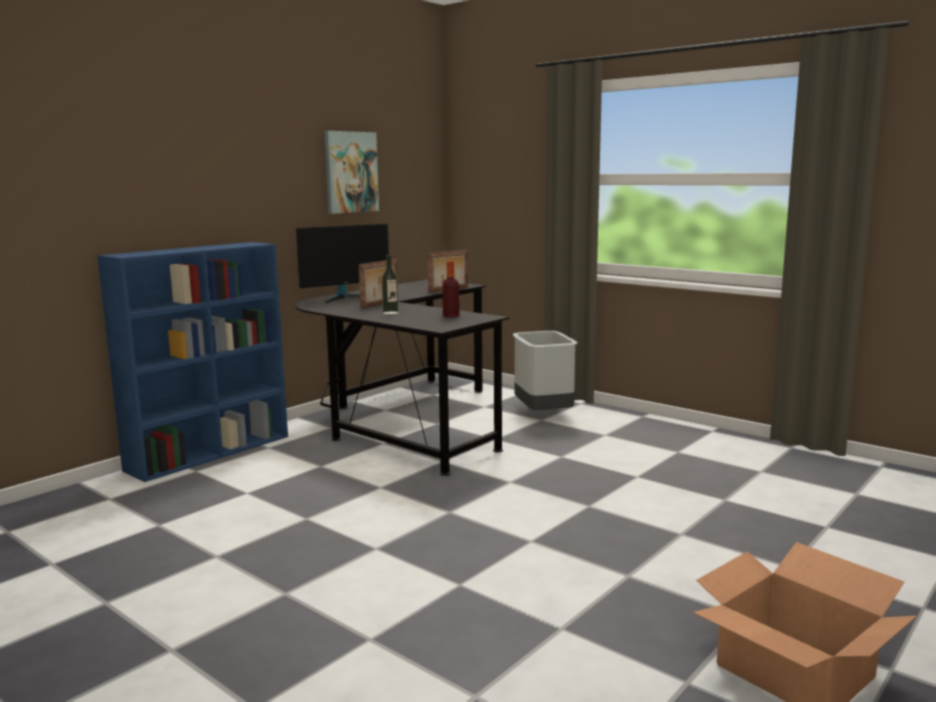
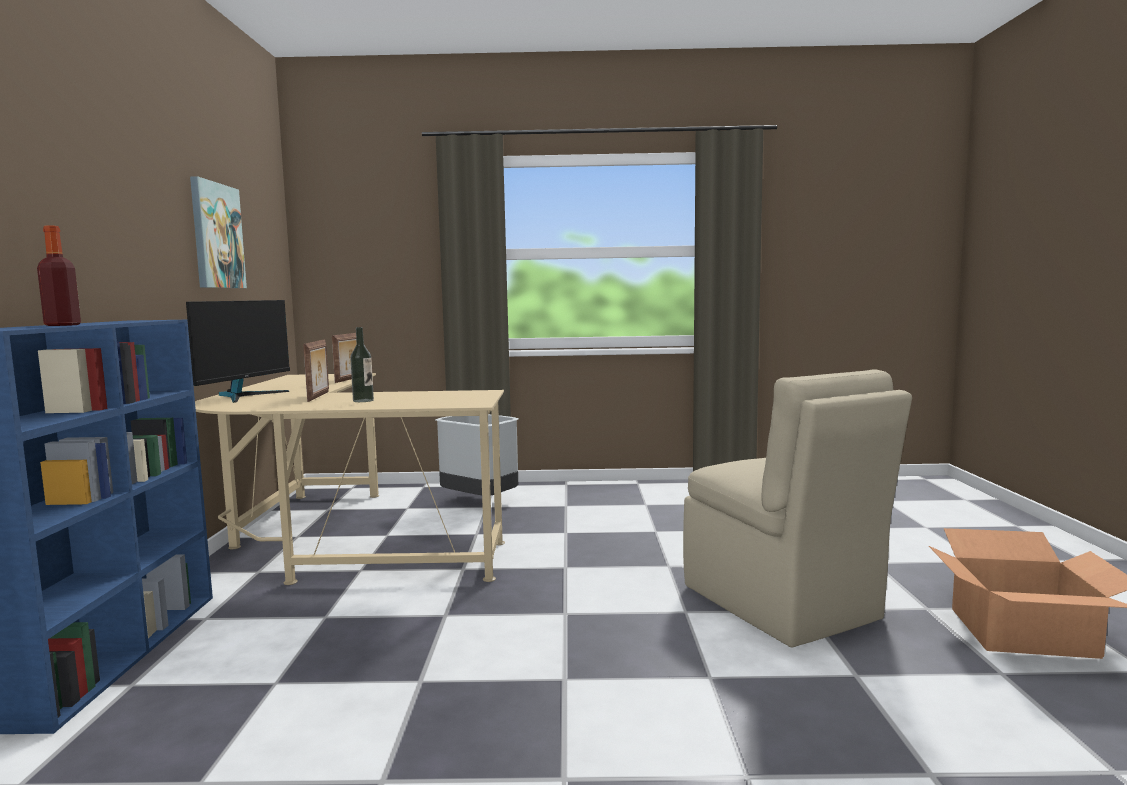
camera: 40 degrees left, 5 degrees down
(403, 420) = (340, 541): black desk -> beige desk
(451, 316) = (444, 395): bottle -> bottle (62, 325)
(617, 564) = (782, 604): none -> beige chair

